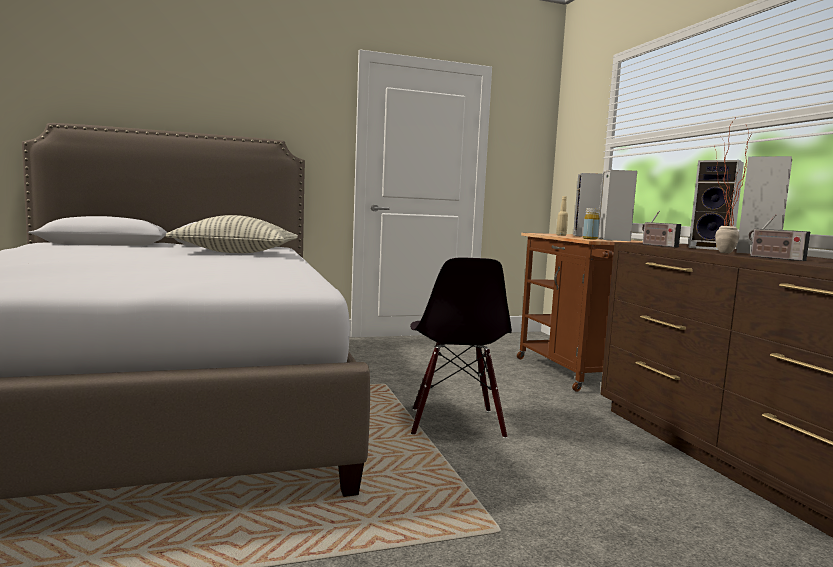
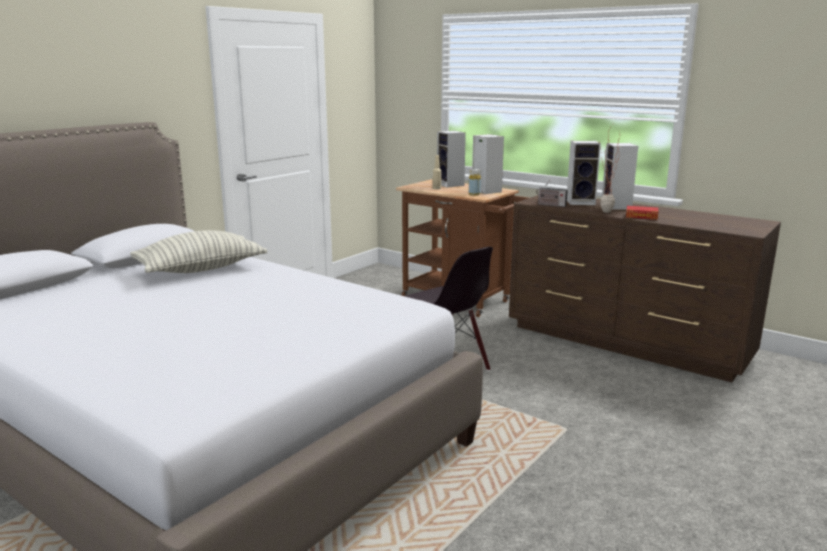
camera: 35 degrees left, 10 degrees up
(774, 258) = (641, 216): radio -> book

